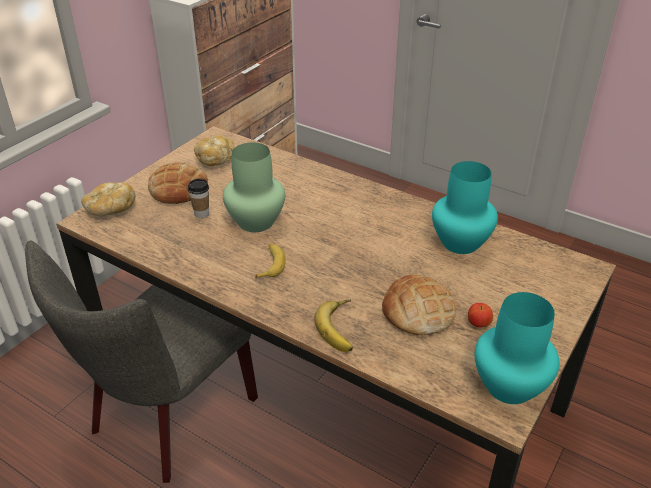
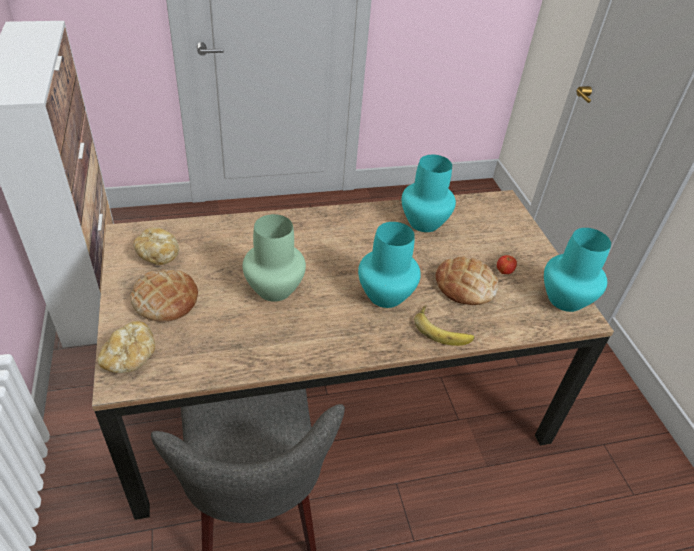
camera: 50 degrees left, 5 degrees up
(201, 214) = (221, 309): cup -> none
(270, 264) = (335, 315): banana -> none
(333, 274) = (385, 294): none -> turquoise vase

